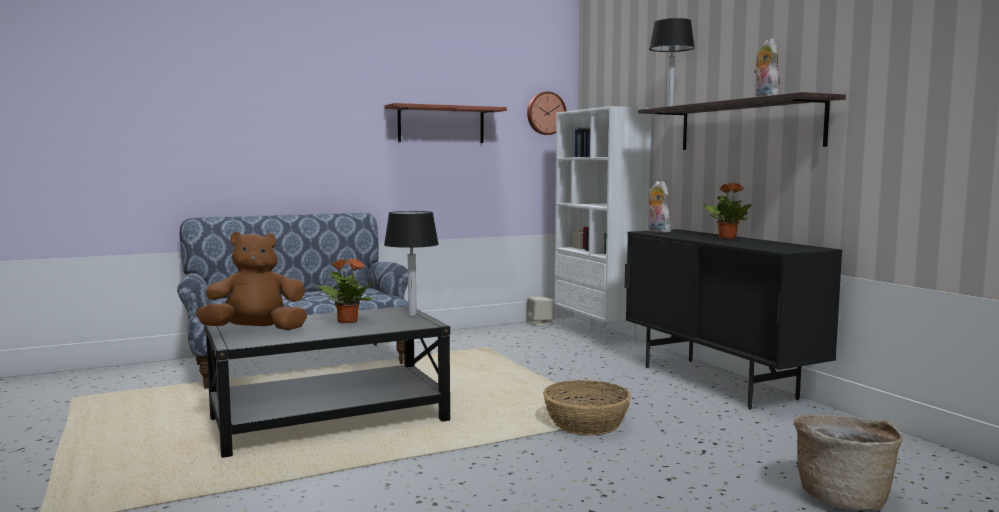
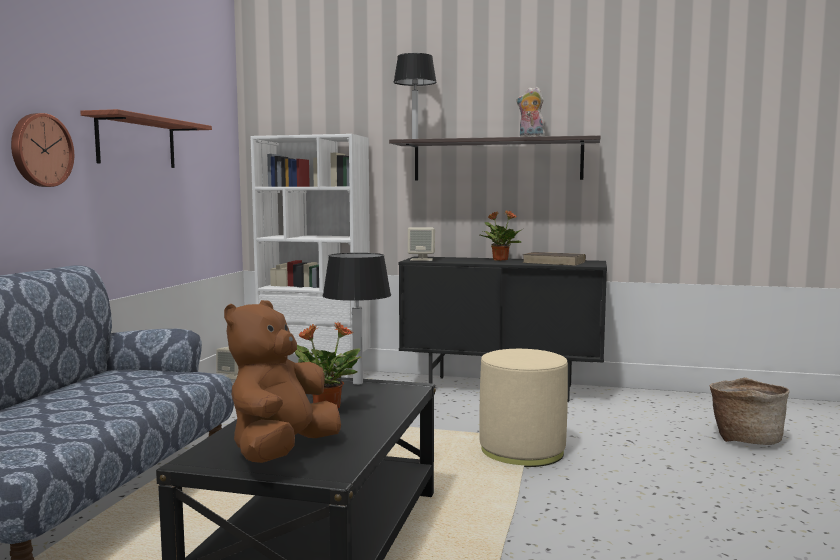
camera: 50 degrees left, 0 degrees up
(545, 113) = (218, 135): wall clock -> wall clock (40, 150)
(586, 423) = (522, 450): basket -> beige ottoman
(657, 232) = (422, 259): plush toy -> beige speaker
(763, 245) = (554, 262): none -> brown book

